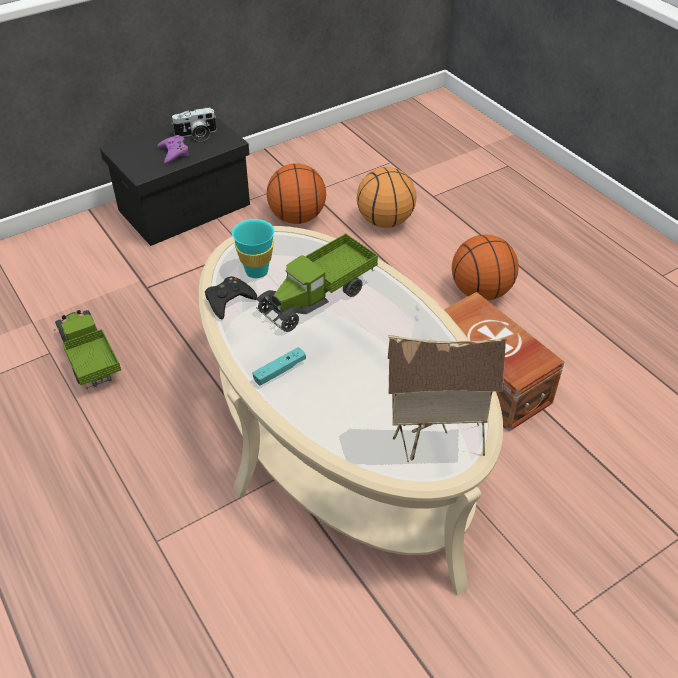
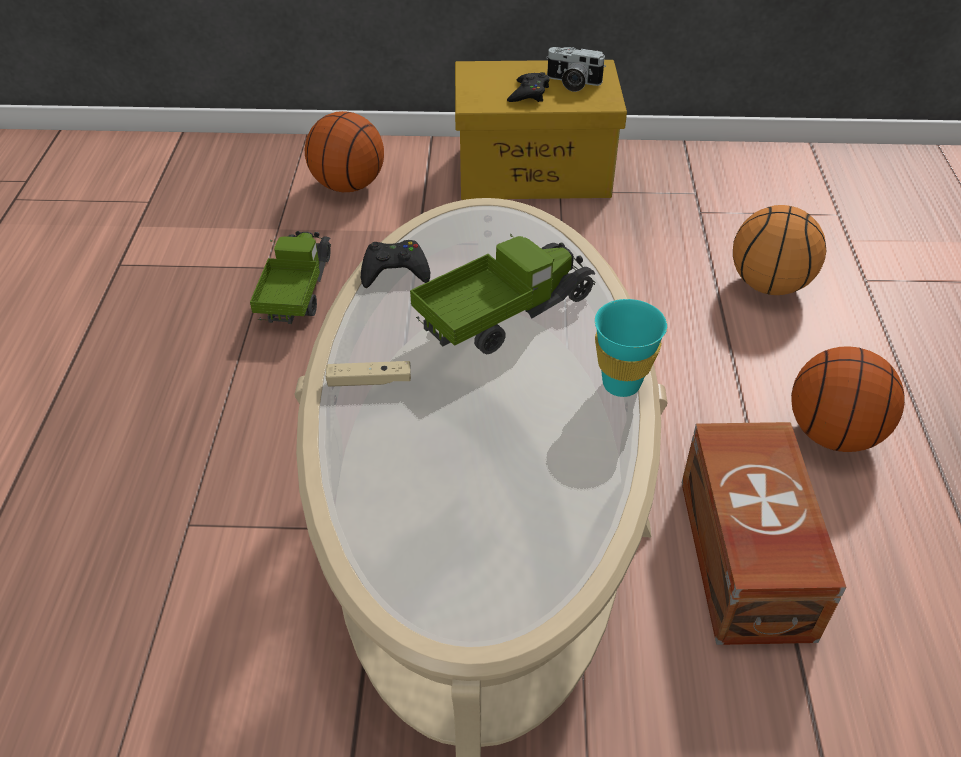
camera: 35 degrees right, 0 degrees up
(174, 153) = (529, 93): purple game controller -> black game controller
(185, 206) = (535, 171): black storage box -> yellow storage box
(256, 271) = (460, 251): turquoise cup -> turquoise cup (621, 384)
(279, 371) = (369, 381): turquoise game controller -> beige game controller
(297, 218) = (656, 235): basketball -> basketball (348, 185)
(318, 297) = (504, 314): toy truck -> toy truck turned 150 degrees clockwise
(435, 445) = (467, 585): toy house -> none

